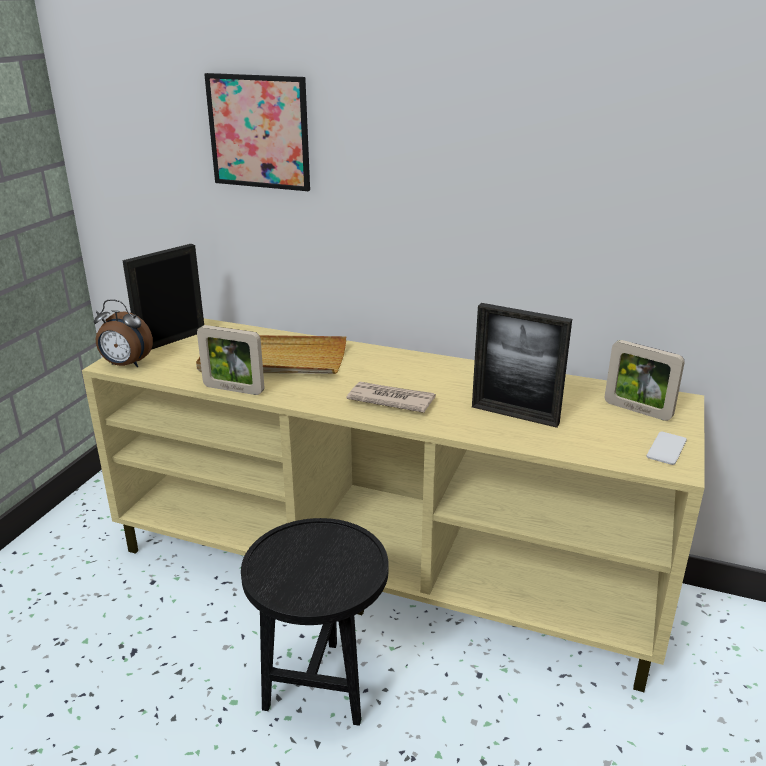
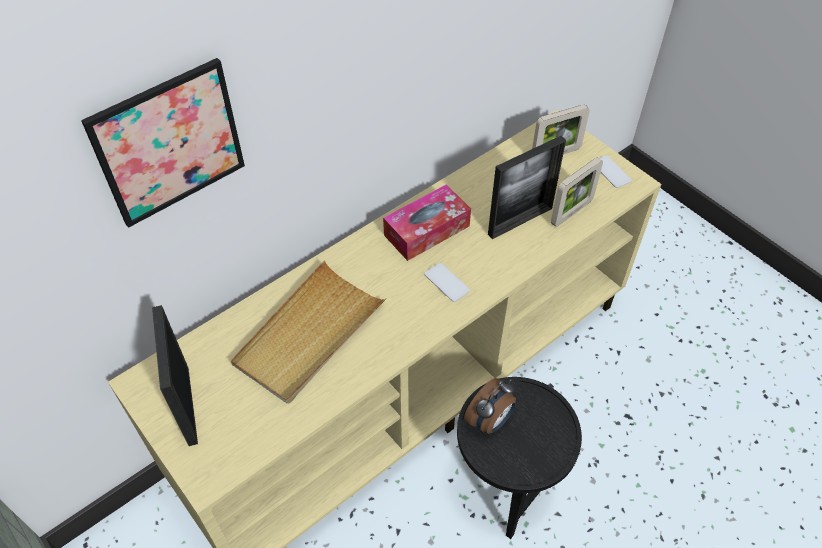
camera: 60 degrees left, 25 degrees up
(126, 365) = (219, 466): alarm clock -> alarm clock (490, 421)
(233, 389) = (348, 387): picture frame -> picture frame (571, 212)
(390, 400) = (446, 282): newspaper -> phone
(440, 375) = (426, 230): none -> tissue box

